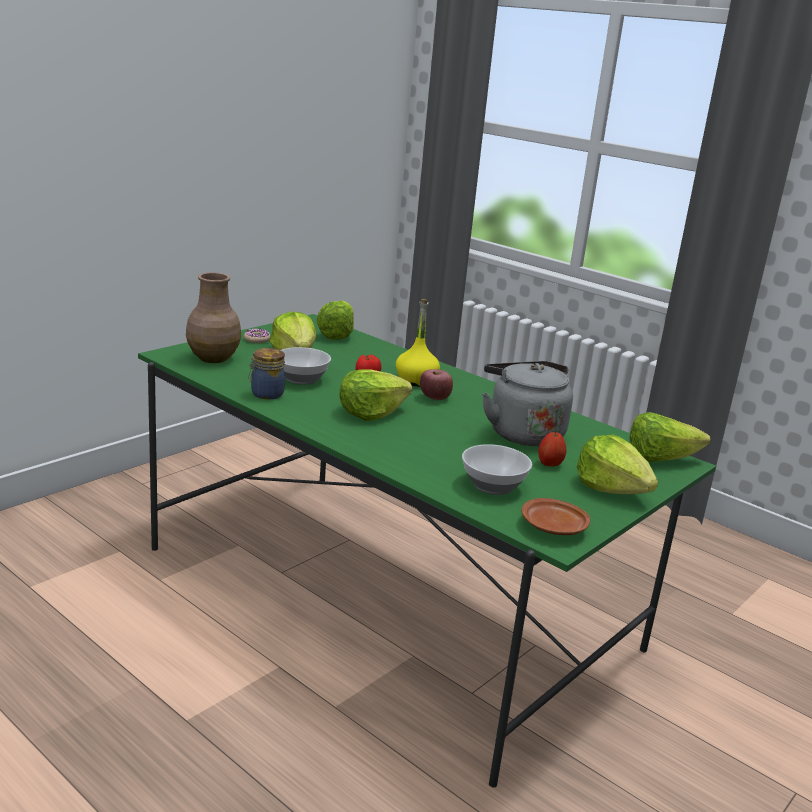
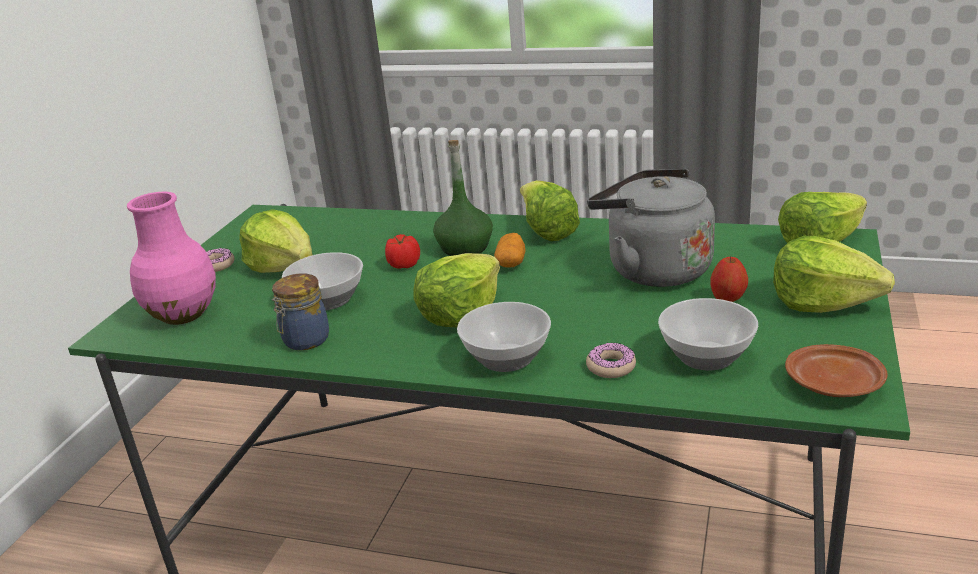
camera: 20 degrees left, 5 degrees up
(212, 358) = (182, 315): brown vase -> pink vase
(336, 334) = (308, 222): lettuce -> lettuce (546, 231)
(369, 443) = (505, 359): none -> bowl
(416, 380) = (464, 248): yellow bottle -> green bottle
(427, 469) = (611, 367): none -> donut
(435, 398) = (511, 263): apple -> potato

